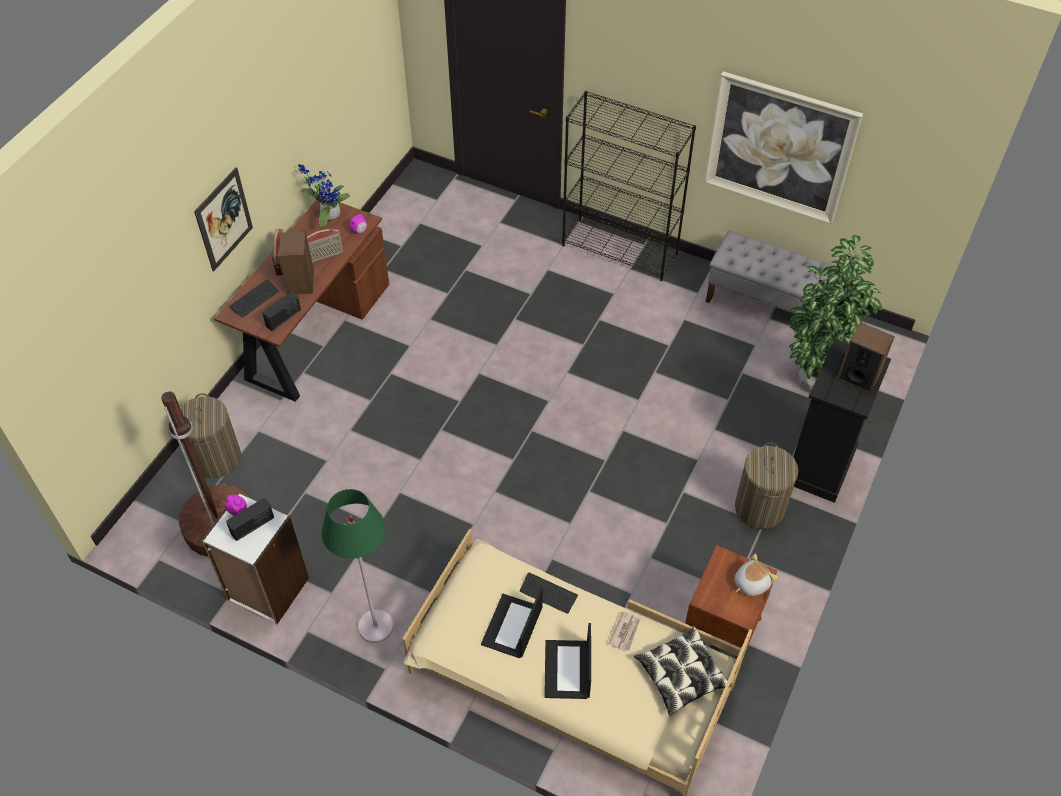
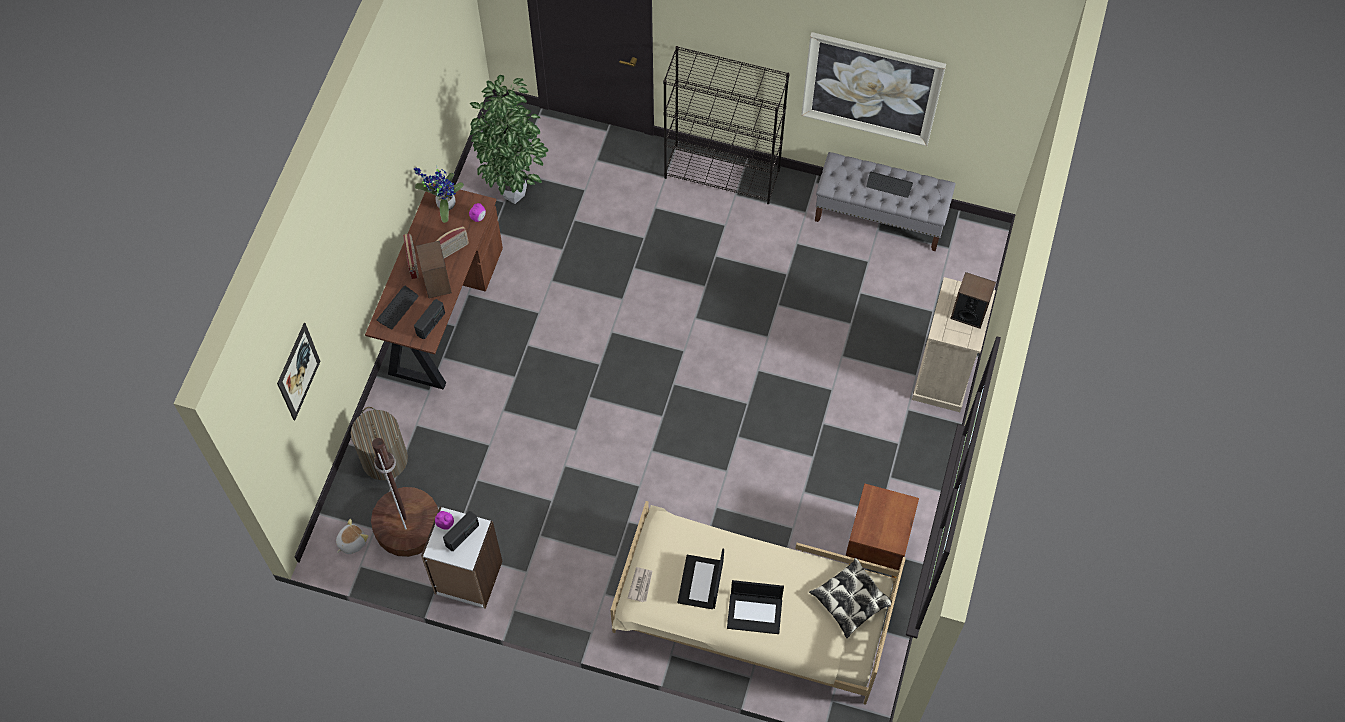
camera: 10 degrees left, 10 degrees up
(224, 219) = (366, 248): picture -> picture (298, 371)
(375, 626) = (573, 596): green floor lamp -> none
(548, 593) = (726, 548): keyboard -> keyboard (889, 185)
(568, 670) = (755, 612): laptop -> laptop turned 75 degrees counterclockwise
(625, 632) = (797, 571): newspaper -> newspaper (641, 585)
(751, 582) = (898, 513): plush toy -> plush toy (351, 542)
(759, 508) = (894, 428): laundry basket -> none
(814, 382) = (928, 293): potted plant -> potted plant (516, 192)
(820, 465) = (943, 377): black dresser -> beige dresser

